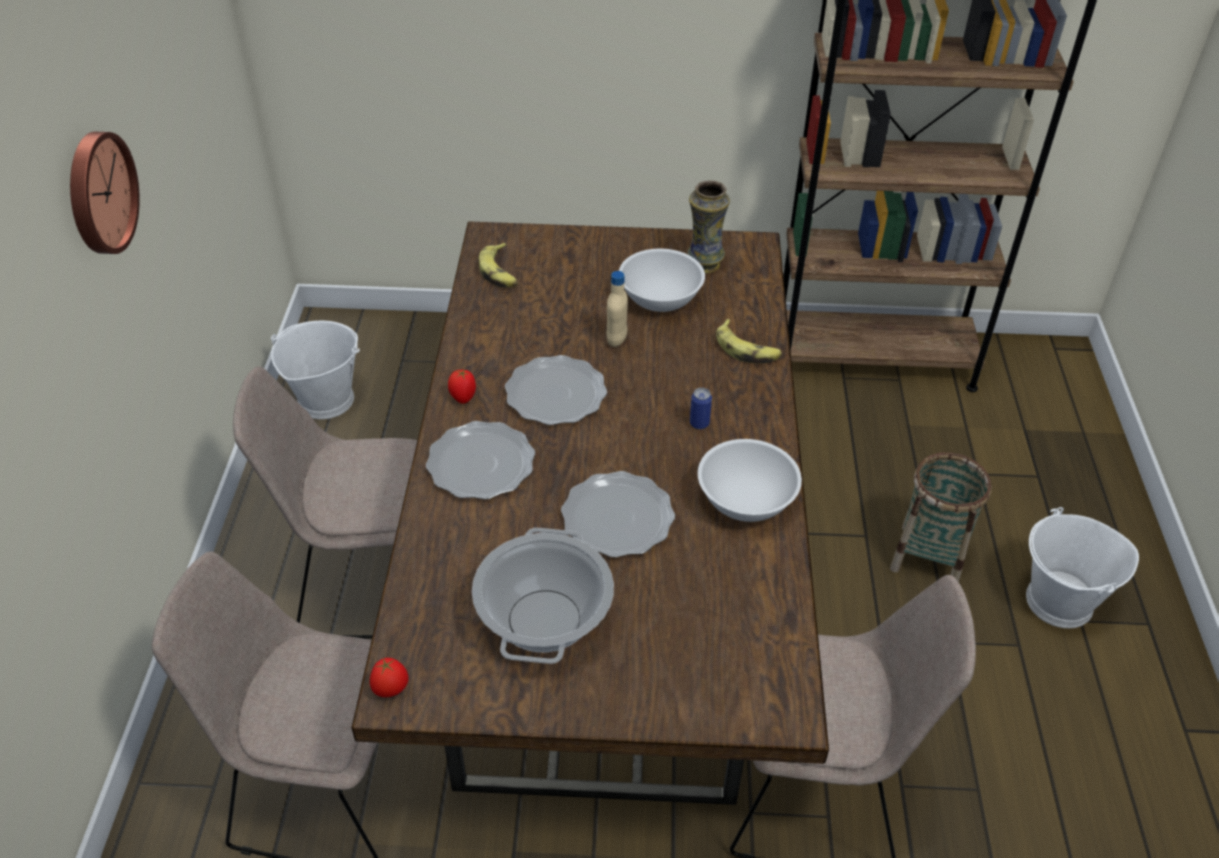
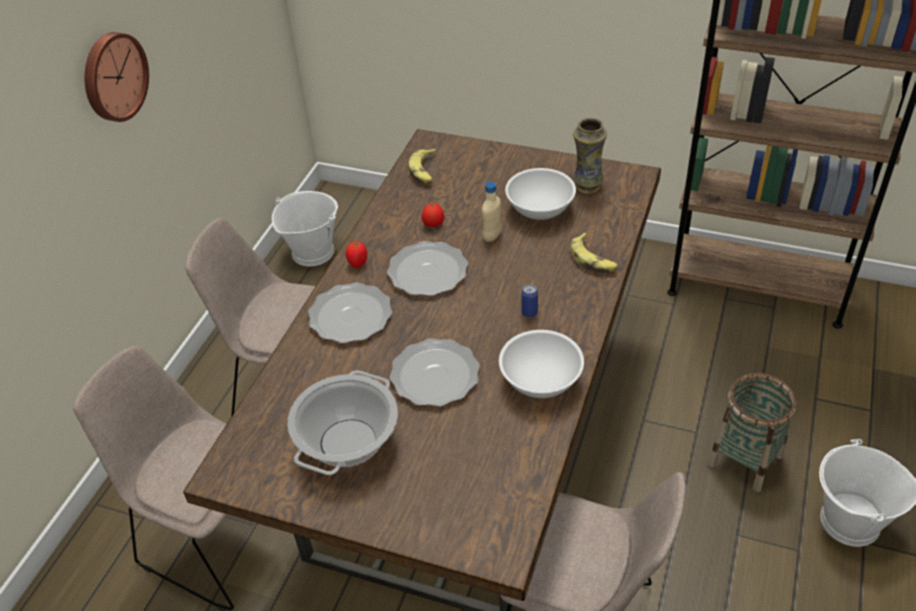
camera: 20 degrees right, 0 degrees up
(391, 690) = (219, 470): tomato -> tomato (433, 225)

